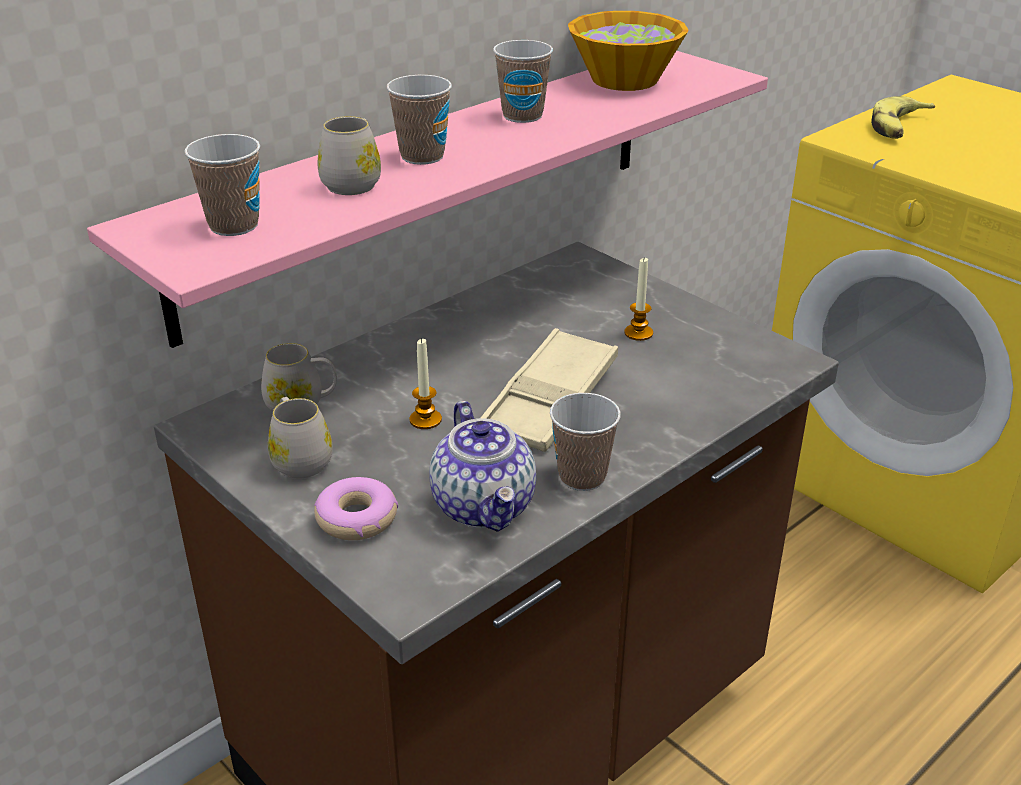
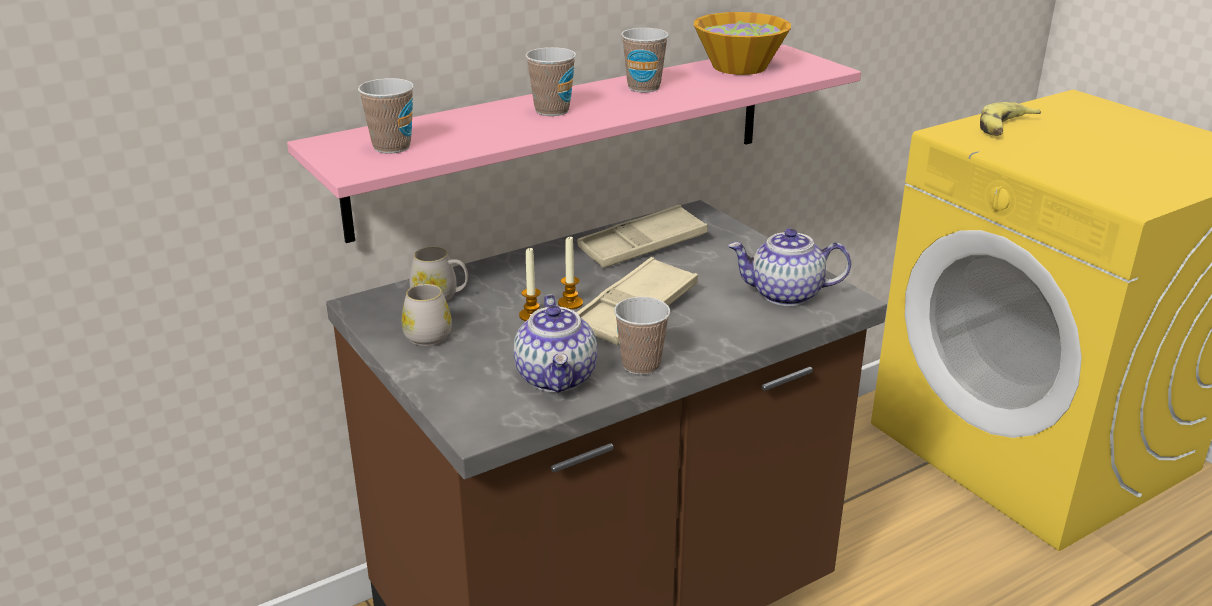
camera: 10 degrees right, 5 degrees down
(354, 182) = (493, 125): white mug -> none
(357, 519) = (457, 376): donut -> none
(530, 309) = (642, 245): none -> beige tray
(638, 333) = (725, 269): candle -> candle (570, 303)
(720, 361) = (785, 295): none -> teapot

